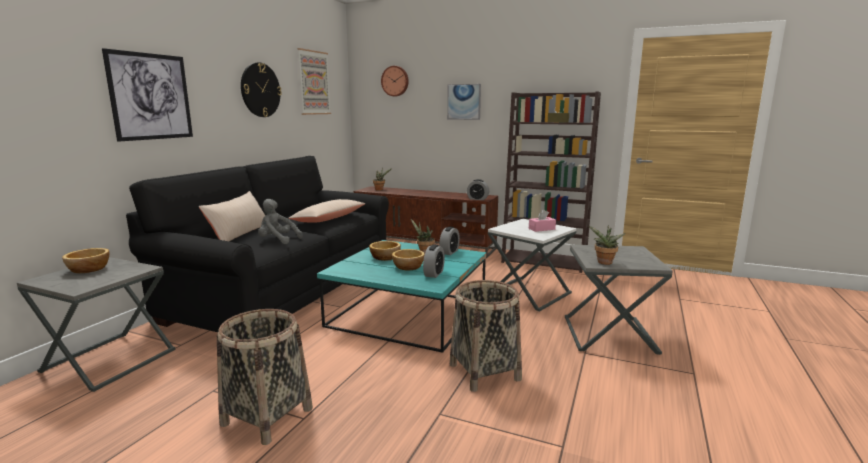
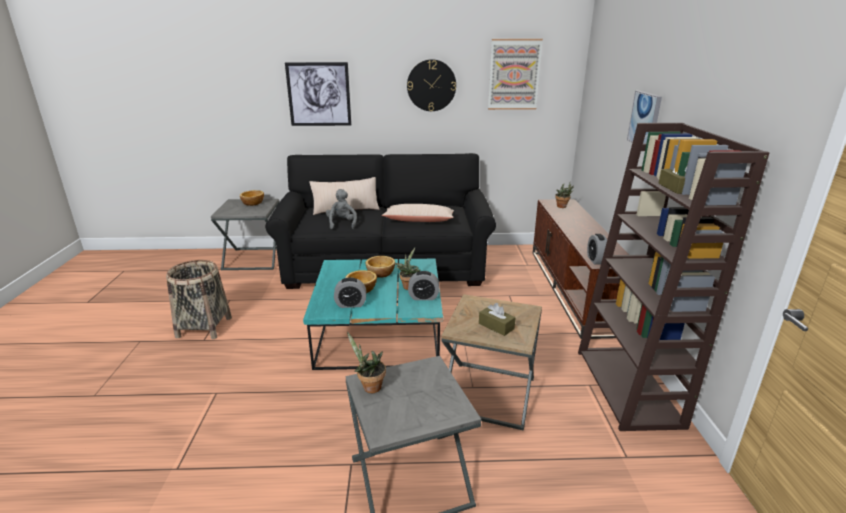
camera: 65 degrees right, 10 degrees up
(395, 81) = (607, 76): wall clock -> none
(485, 372) = (285, 401): basket -> none
(528, 294) = (488, 394): white side table -> brown side table
(541, 229) = (496, 326): pink tissue box -> brown tissue box

